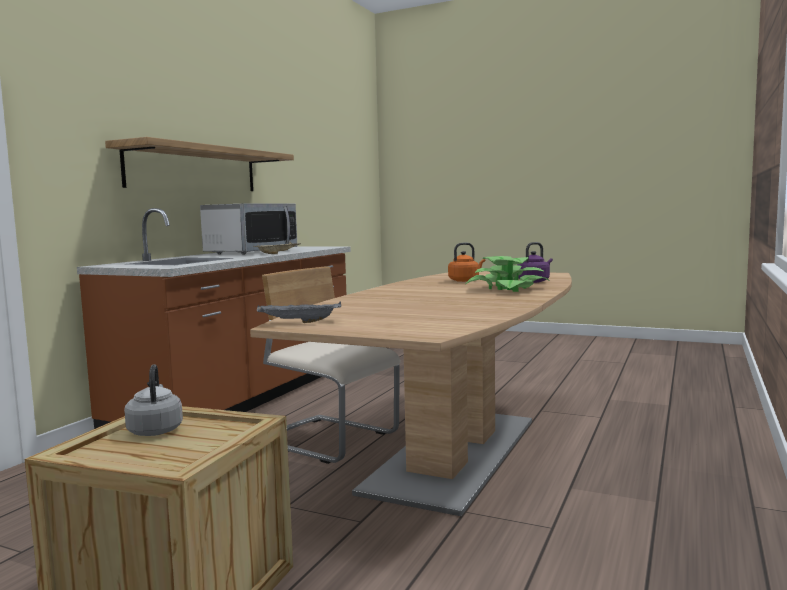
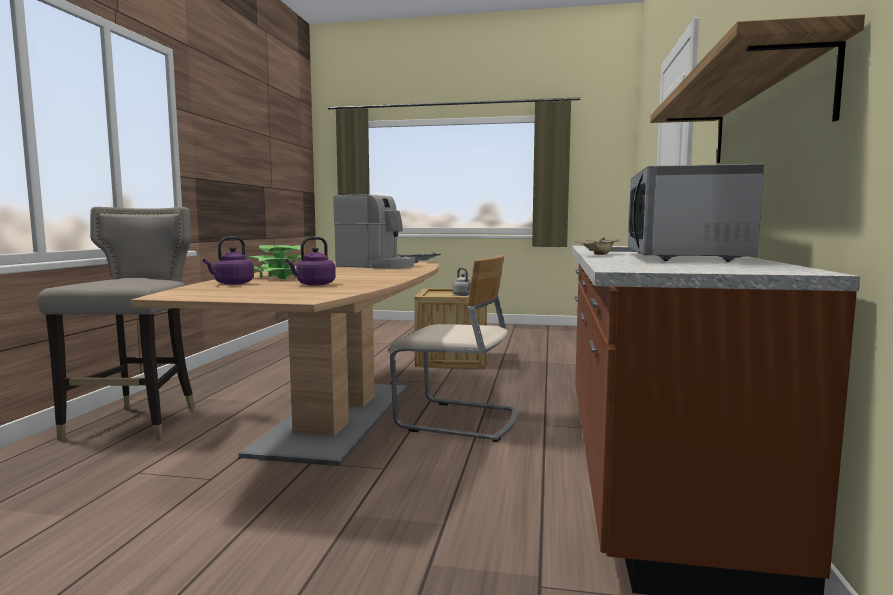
camera: 165 degrees right, 0 degrees up
(387, 310) = (377, 266): none -> coffee machine
(465, 280) = (314, 284): orange kettle -> purple kettle
(685, 463) = (137, 423): none -> grey stool

